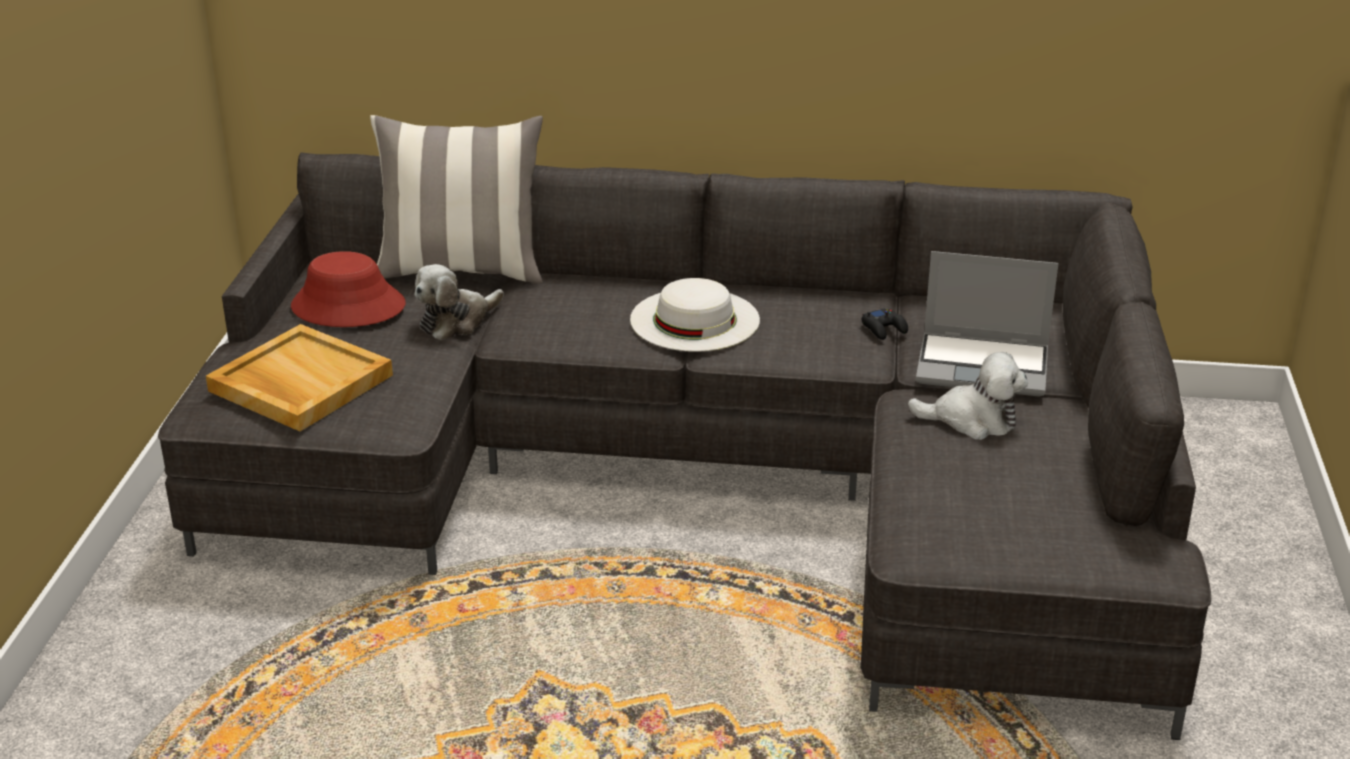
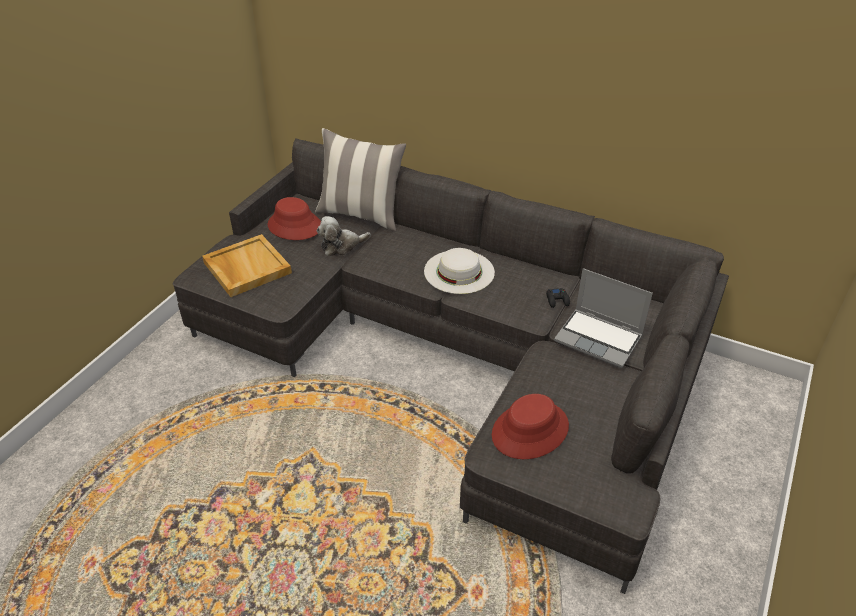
camera: 20 degrees right, 10 degrees up
(956, 505) = (530, 430): none -> red hat
(972, 420) = (572, 374): plush toy -> none

